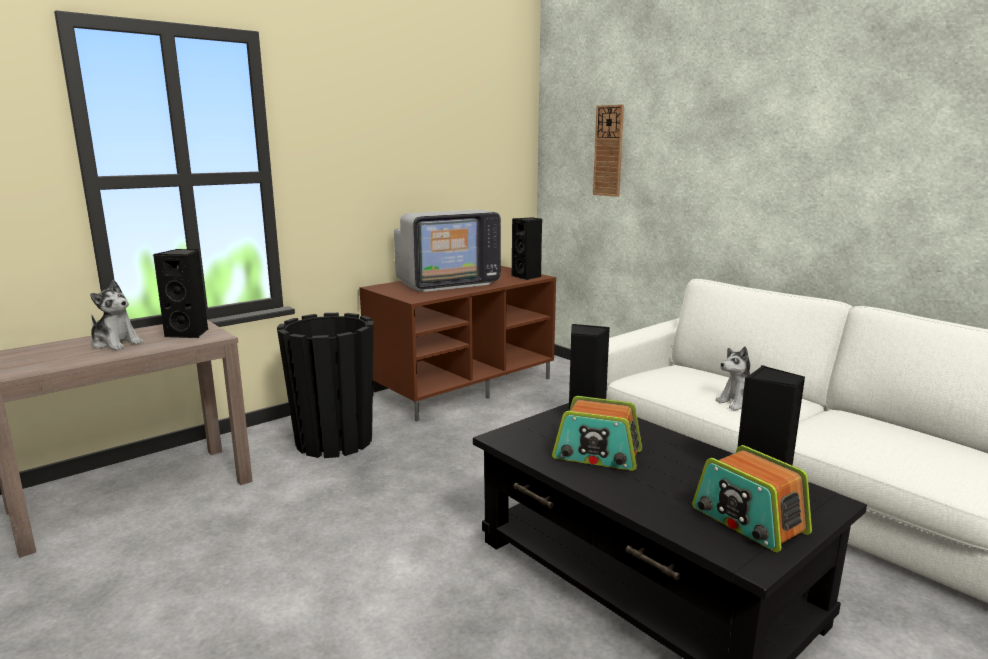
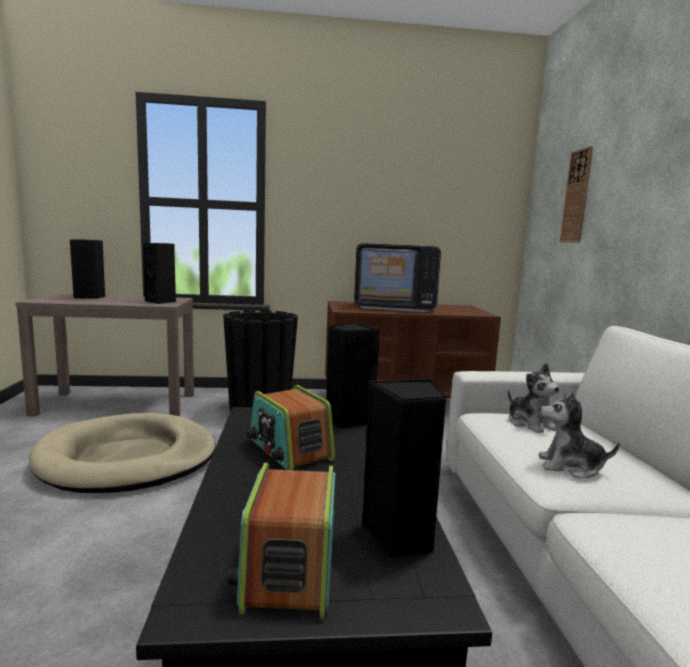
camera: 35 degrees right, 5 degrees down
(116, 343) = (117, 299): plush toy -> plush toy (530, 424)
(283, 546) = (128, 459): none -> beige dog bed
(527, 277) = (473, 313): black speaker -> black speaker (90, 297)

